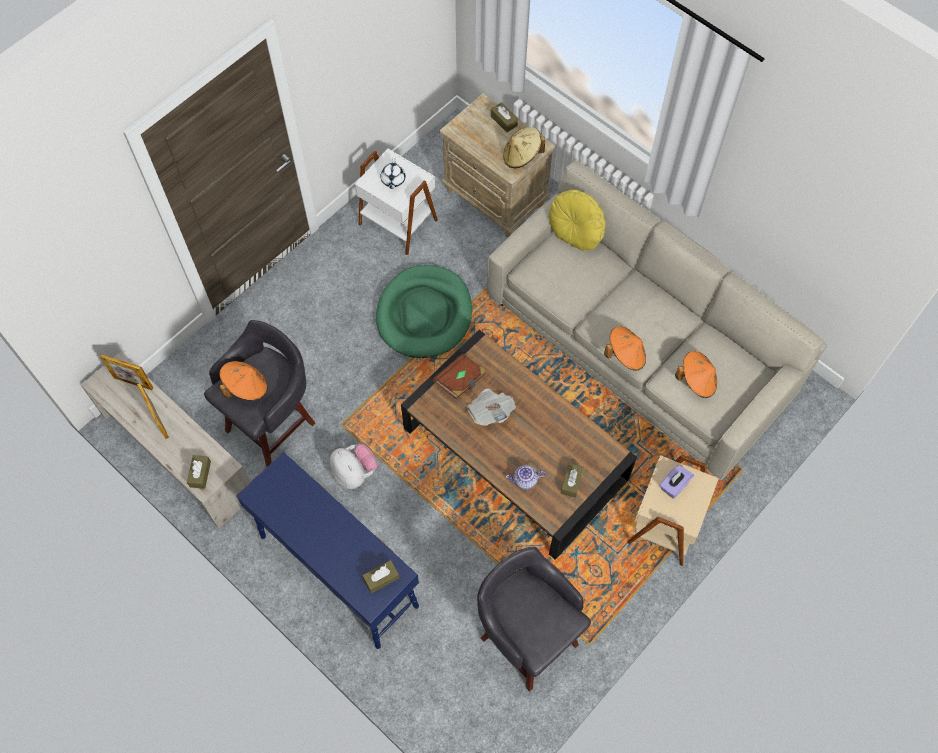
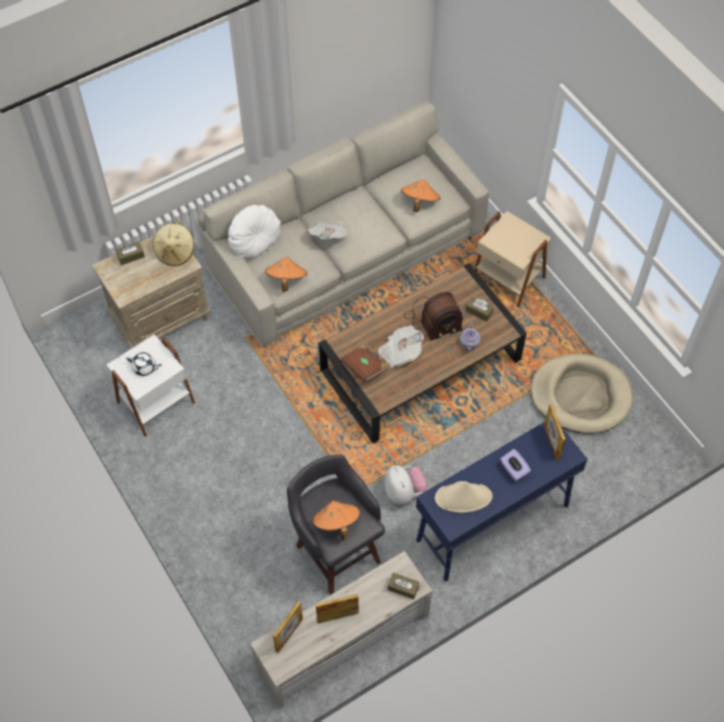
camera: 75 degrees left, 5 degrees down
(291, 498) = (463, 497): none -> beige hat
(354, 473) = (404, 492): plush toy -> plush toy turned 90 degrees clockwise
(381, 578) = (551, 443): brown tissue box -> picture frame
(424, 314) = (263, 402): green dog bed -> none
(526, 637) = (580, 396): grey stool -> beige dog bed
(542, 434) = (432, 321): none -> radio
(575, 235) = (256, 246): yellow pillow -> white pillow
(614, 301) = (329, 236): none -> newspaper
(625, 355) = (382, 242): orange hat -> orange hat (286, 280)
(674, 485) = (505, 239): purple tissue box -> purple tissue box (513, 470)

